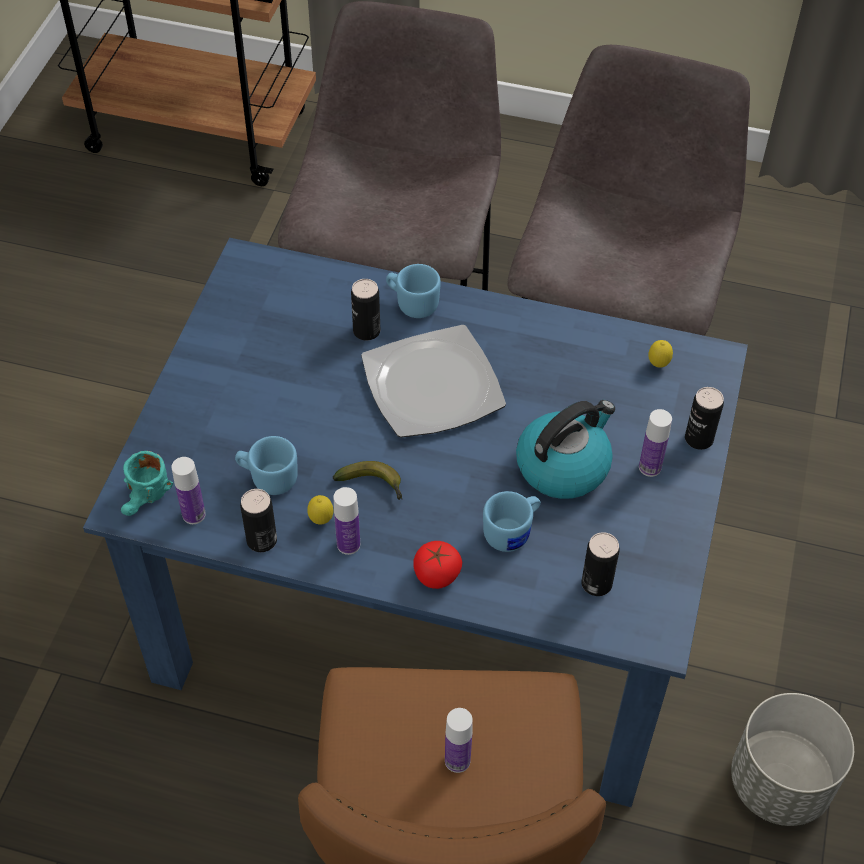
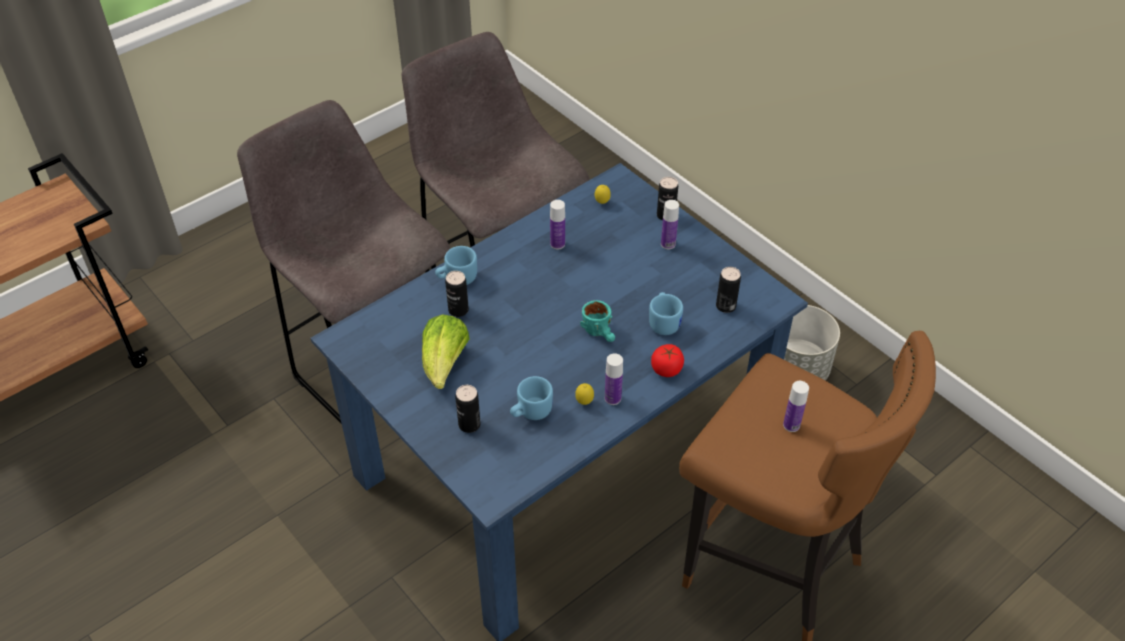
camera: 55 degrees left, 5 degrees down
(146, 500) = (494, 482): turquoise mug -> turquoise mug (601, 333)
(194, 514) = (527, 463): bottle -> bottle (557, 244)
(262, 540) = (575, 438): can -> can (469, 424)
(278, 365) = (444, 365): none -> lettuce
(373, 485) = (579, 365): banana -> none
(433, 384) = (528, 301): plate -> none
(563, 465) = (637, 277): kettle -> none

